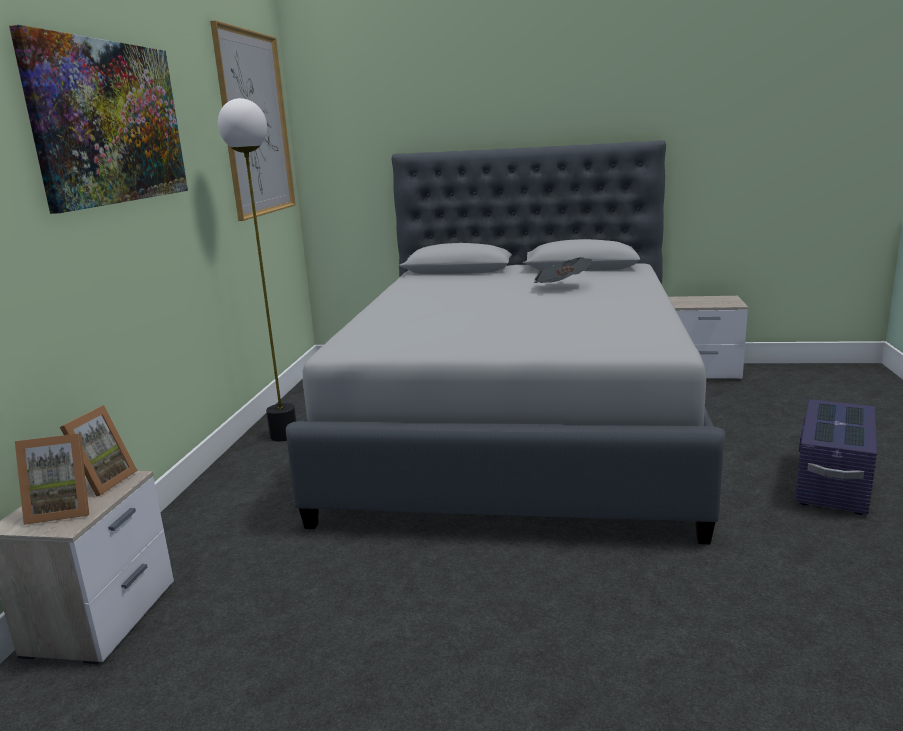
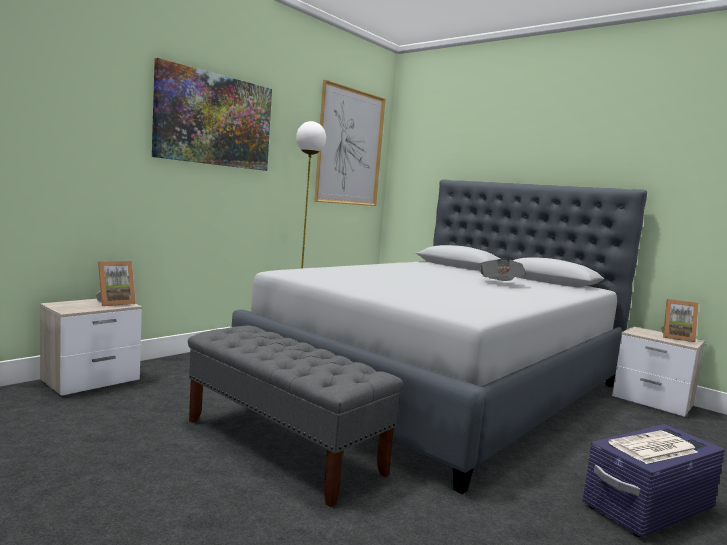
camera: 30 degrees right, 10 degrees down
(63, 510) = (80, 306): picture frame -> picture frame (676, 337)
(491, 580) = (282, 446): none -> grey bench
(842, 429) = (653, 448): none -> newspaper

